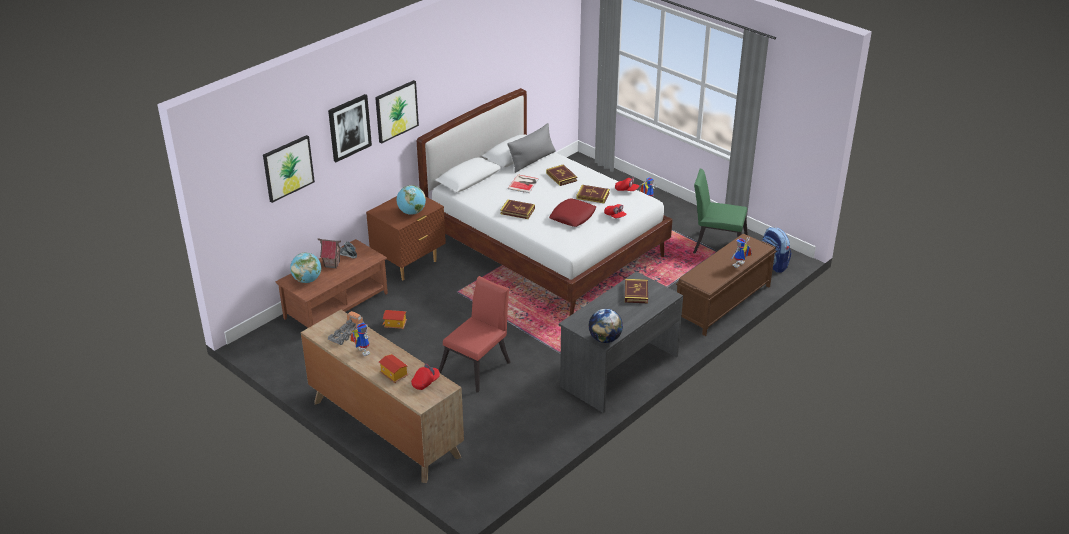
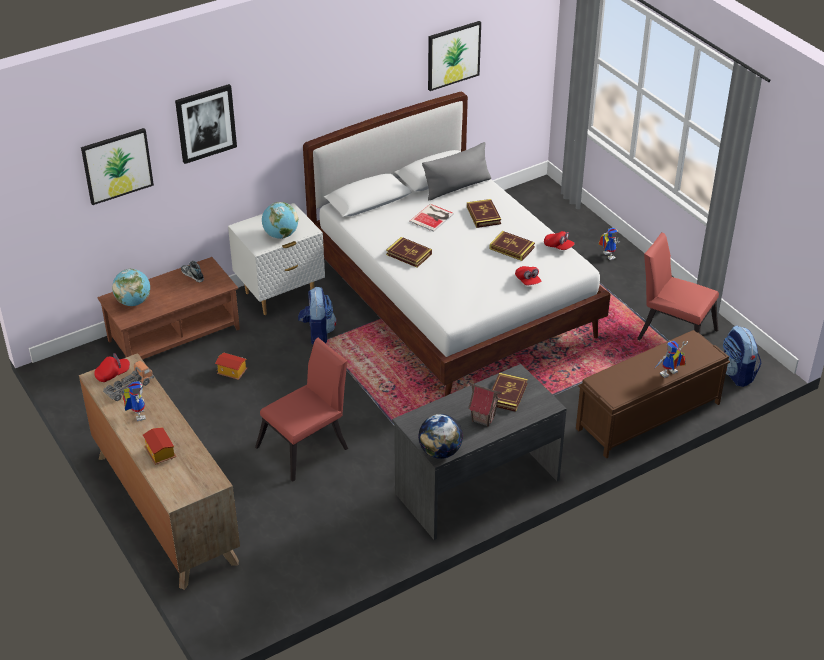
camera: 15 degrees right, 5 degrees up
(332, 264) = (170, 285): toy house -> toy house (483, 418)
(396, 111) = (275, 107): picture -> picture (453, 55)
(409, 264) = (280, 295): brown nightstand -> white nightstand
(425, 382) = (193, 470): red cap -> red cap (113, 374)
(451, 286) = (317, 333): none -> backpack
(572, 216) = (474, 273): red pillow -> none
(716, 244) = (673, 332): green chair -> red chair

